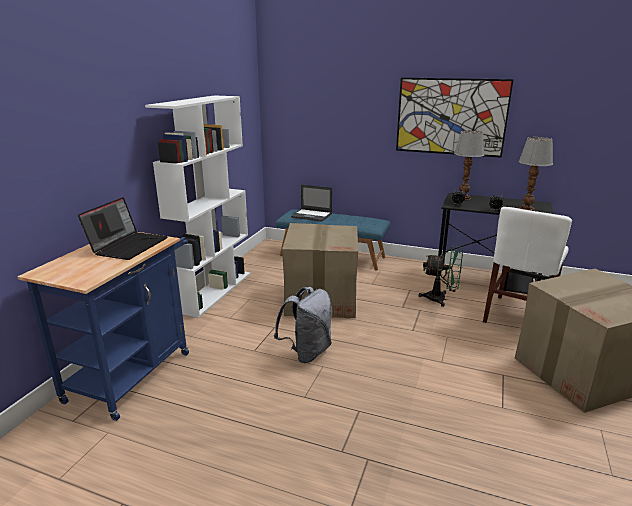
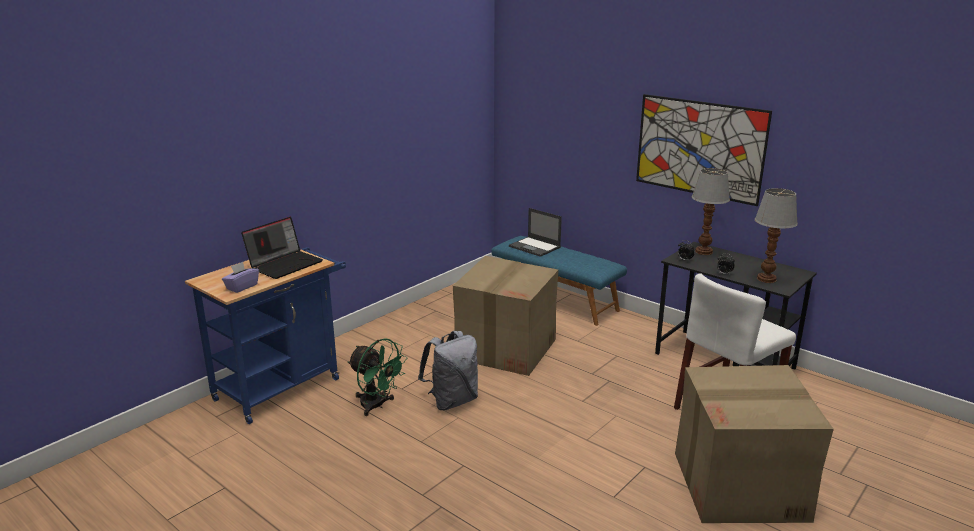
camera: 20 degrees right, 0 degrees up
(94, 273) = (242, 287): none -> purple tissue box
(214, 291) = (399, 320): white bookcase -> none
(441, 299) = (646, 373): green fan -> green fan (377, 406)

